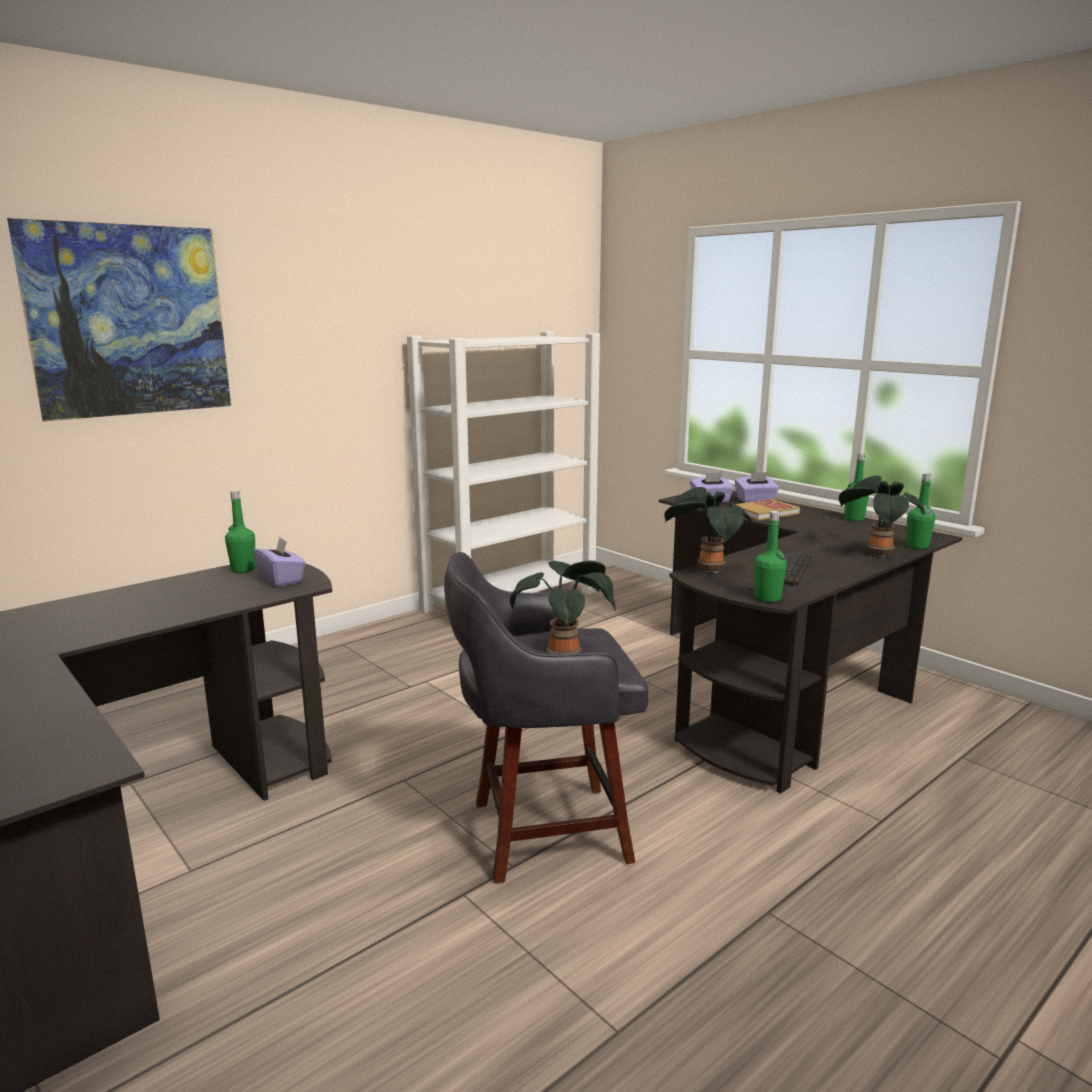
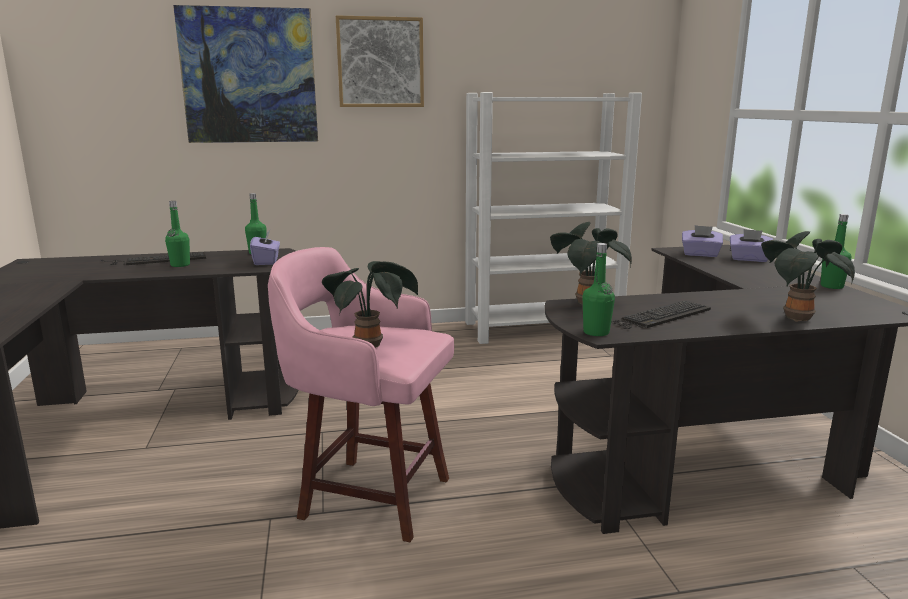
camera: 30 degrees right, 0 degrees up
(112, 603) = (156, 260): none -> keyboard
(304, 300) = (380, 62): none -> picture
(542, 832) = (370, 496): grey stool -> pink stool
(764, 512) = (738, 269): book -> none
(917, 546) = (861, 319): green bottle -> green bottle (180, 265)

